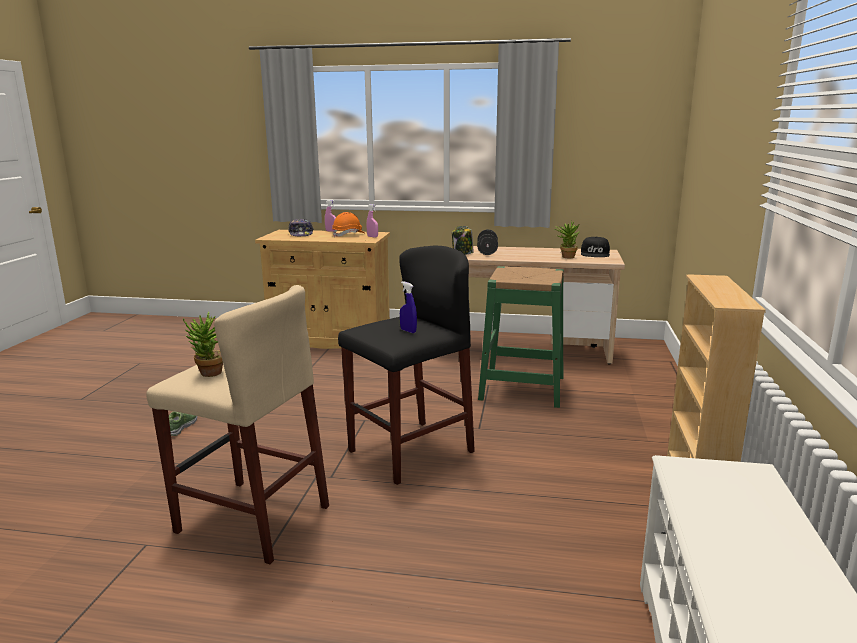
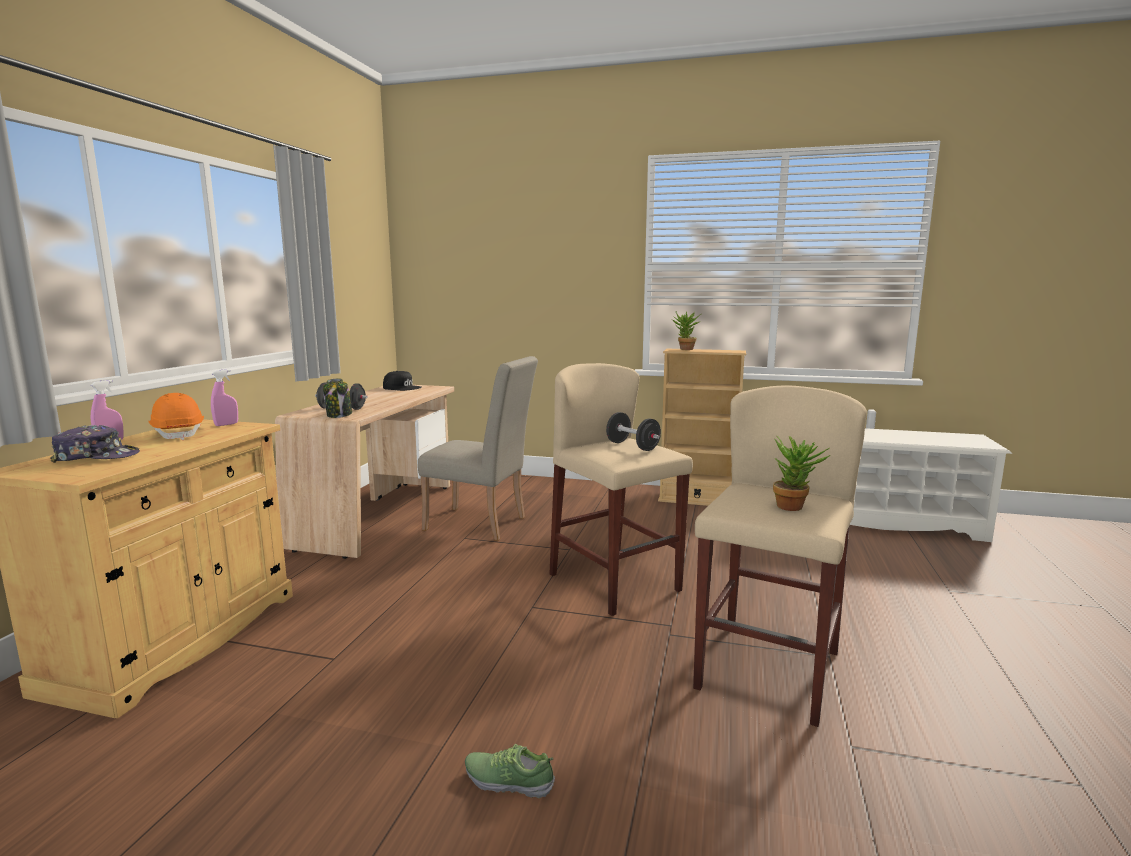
camera: 85 degrees left, 5 degrees down
(408, 331) = (632, 446): blue spray bottle -> black dumbbell
(410, 451) = (614, 582): black stool -> beige stool
(522, 388) = (482, 524): green stool -> beige chair
(565, 256) = (404, 393): potted plant -> potted plant (685, 349)

